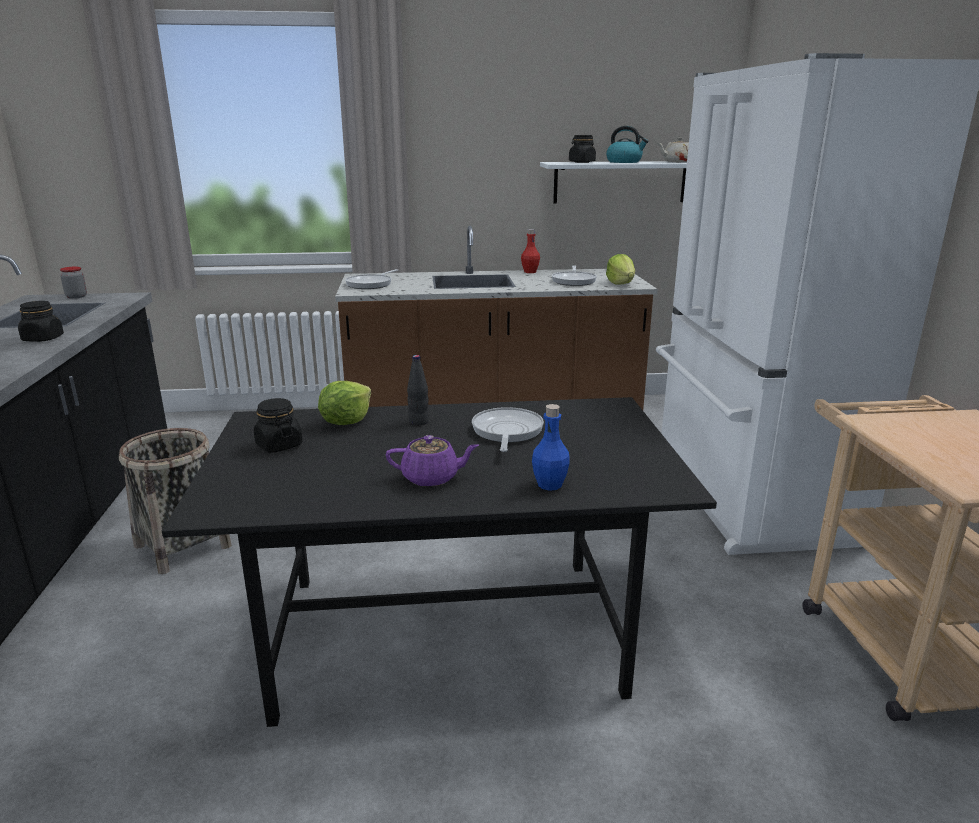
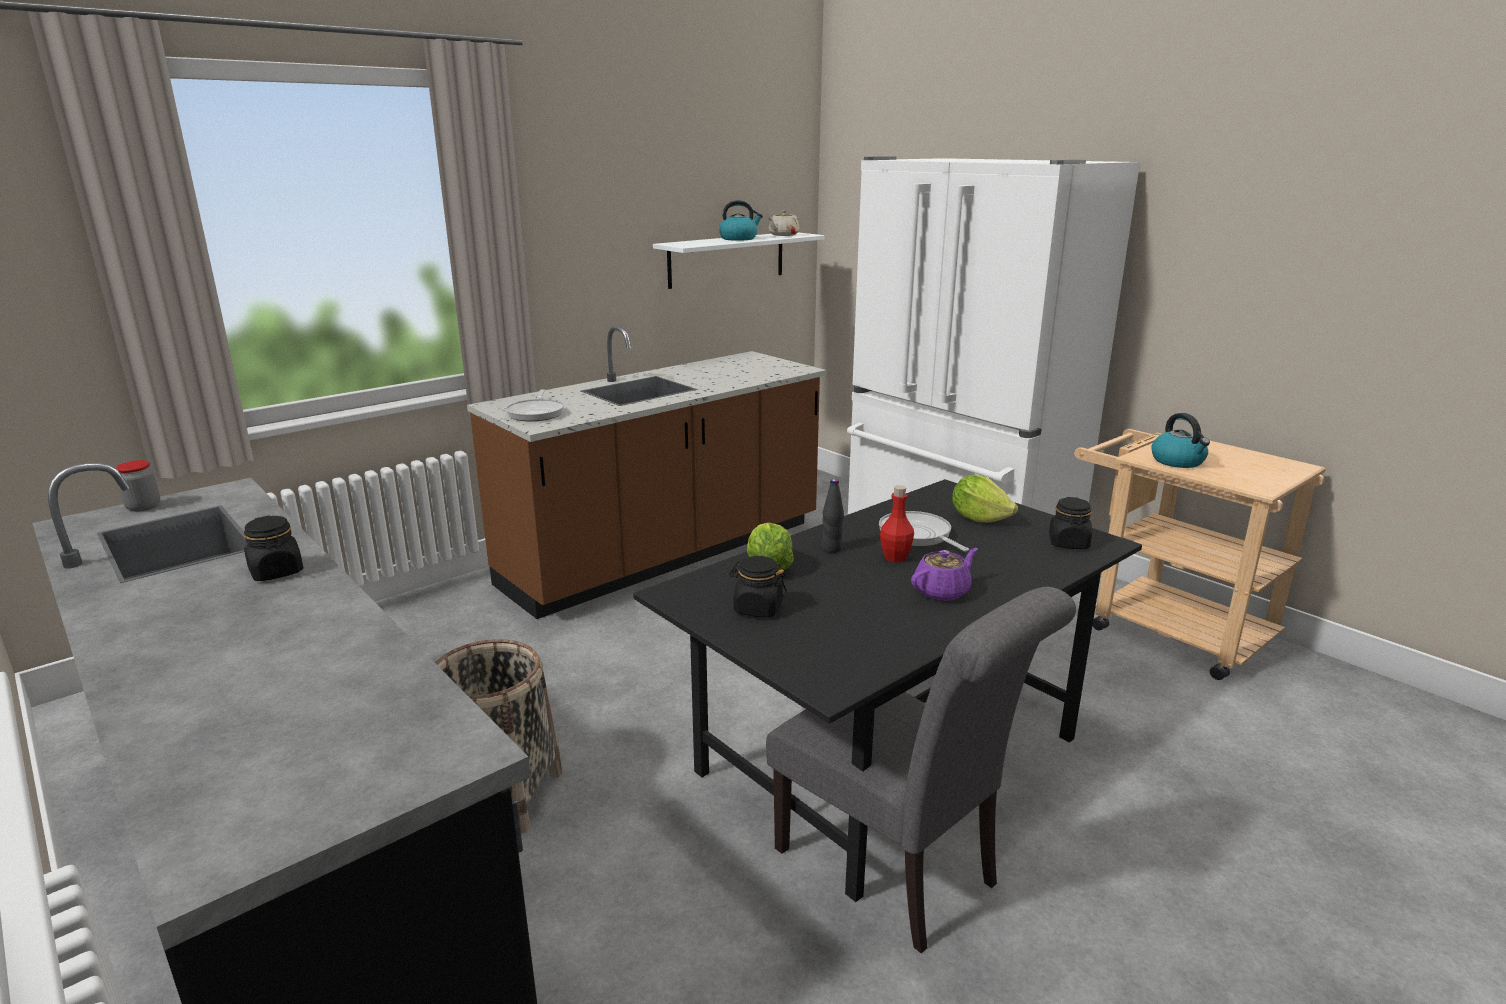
camera: 35 degrees left, 0 degrees up
(324, 723) = (896, 872): none -> grey chair
(530, 272) = (672, 369): red bottle -> red bottle (895, 557)
(549, 485) = (1030, 567): blue bottle -> none
(574, 281) = (737, 373): frying pan -> none
(581, 162) = (701, 242): black jar -> black jar (1068, 543)
(620, 283) = (785, 369): lettuce -> lettuce (979, 518)
(908, 435) = (1178, 461): none -> kettle

